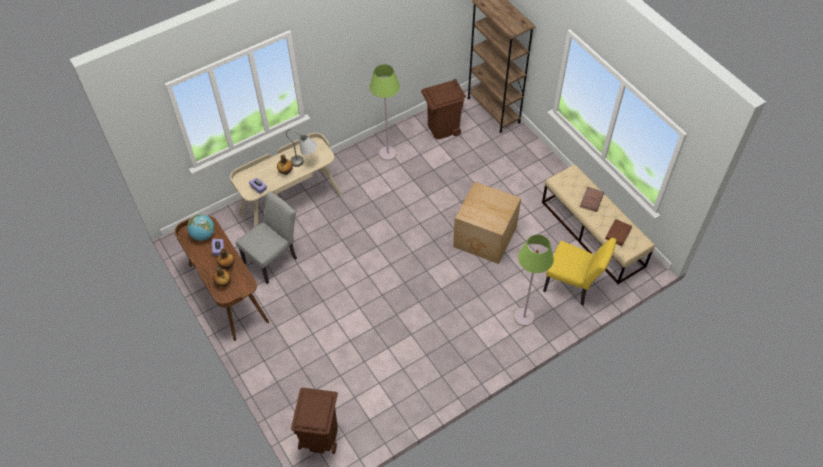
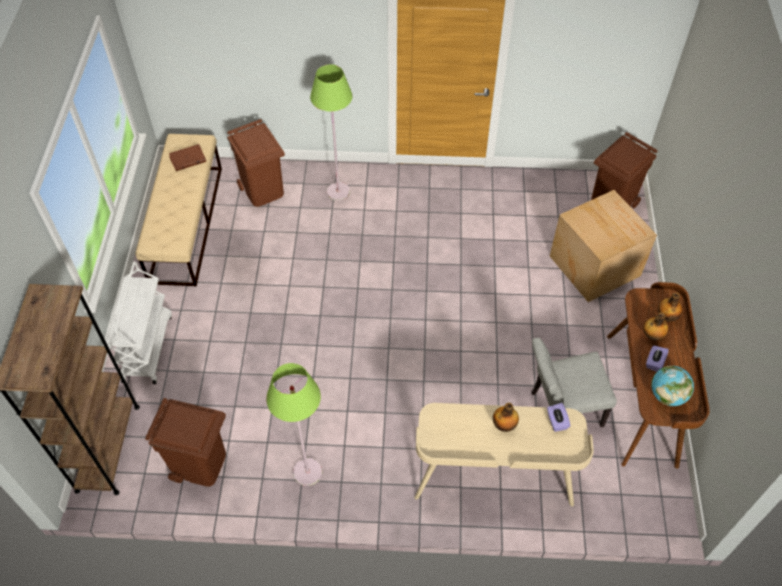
camera: 145 degrees left, 0 degrees up
(305, 163) = (468, 422): grey table lamp -> none
(485, 237) = (296, 285): cardboard box -> cardboard box (595, 264)
(529, 158) = (147, 347): none -> white cart
(573, 286) = (263, 190): yellow chair -> brown trash can
(591, 200) = (171, 203): brown book -> none

